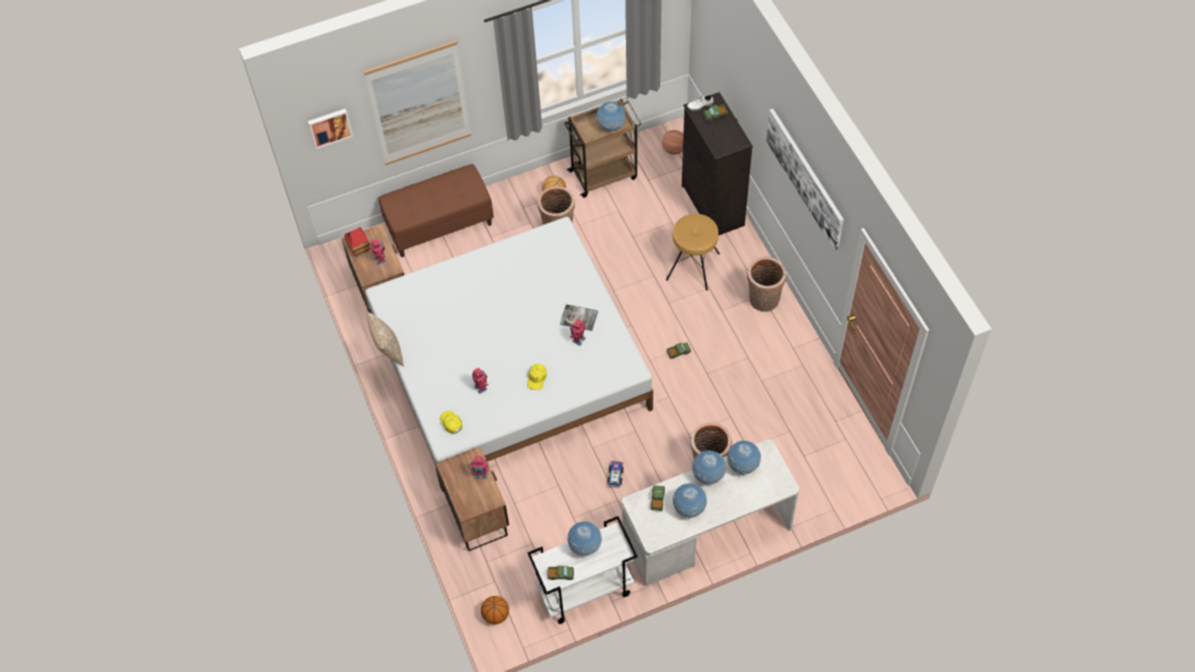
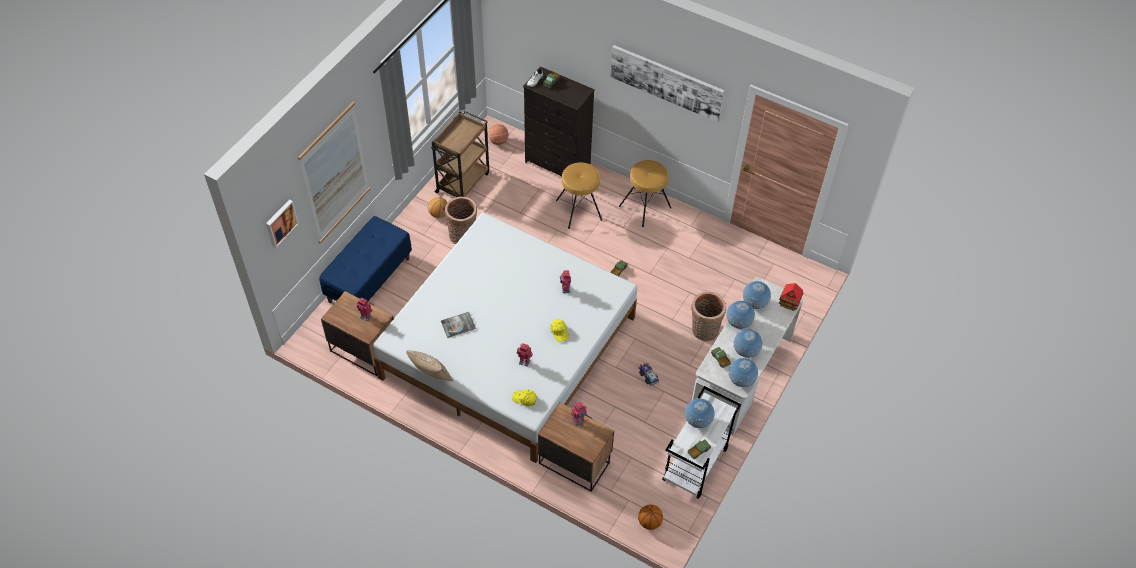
camera: 40 degrees left, 5 degrees down
(359, 248) = (342, 318): toy house -> toy house (789, 303)
(440, 225) = (369, 279): brown bench -> blue bench
(579, 318) = (552, 275): book -> book (458, 325)
(611, 126) = (467, 134): globe -> globe (741, 381)
(763, 301) = (645, 207): basket -> brown stool

